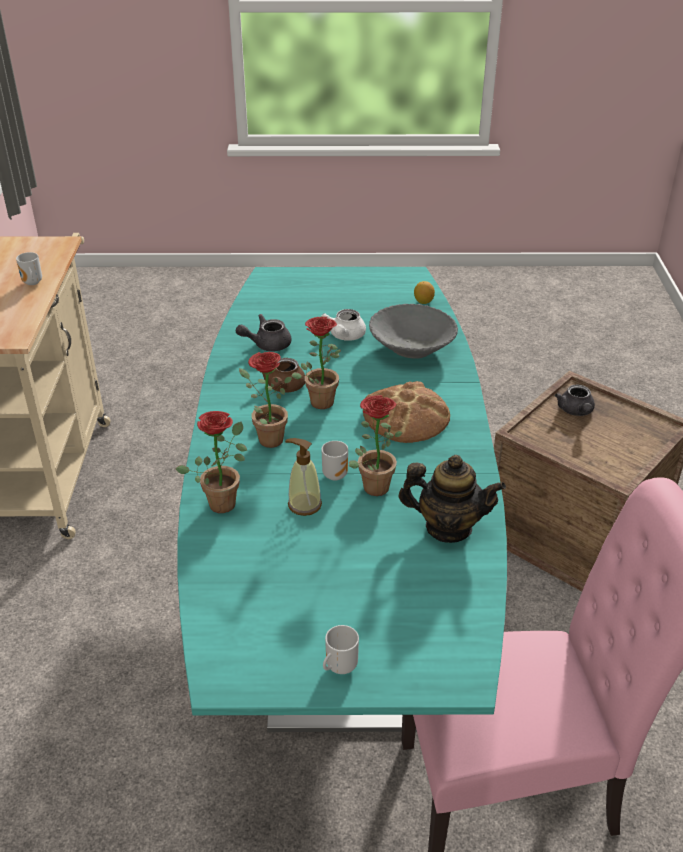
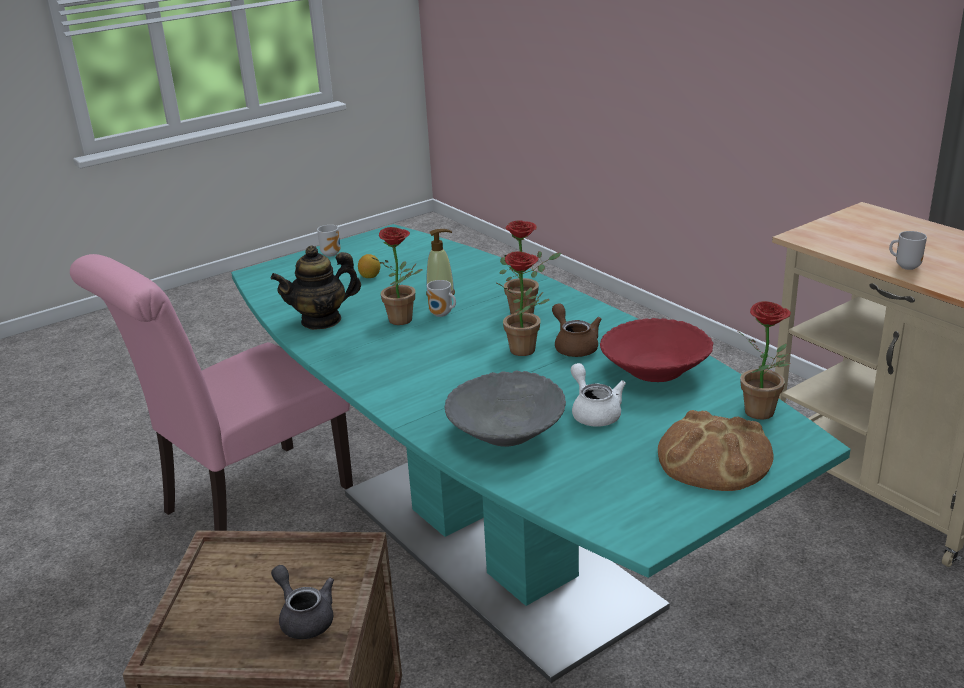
camera: 145 degrees right, 10 degrees down
(223, 500) = (499, 276): potted plant -> potted plant (764, 414)
(267, 344) = (655, 371): grey teapot -> red bowl
(405, 416) = (433, 369): bread -> bread (714, 458)
(423, 302) = (569, 499): lemon -> lemon (370, 277)

